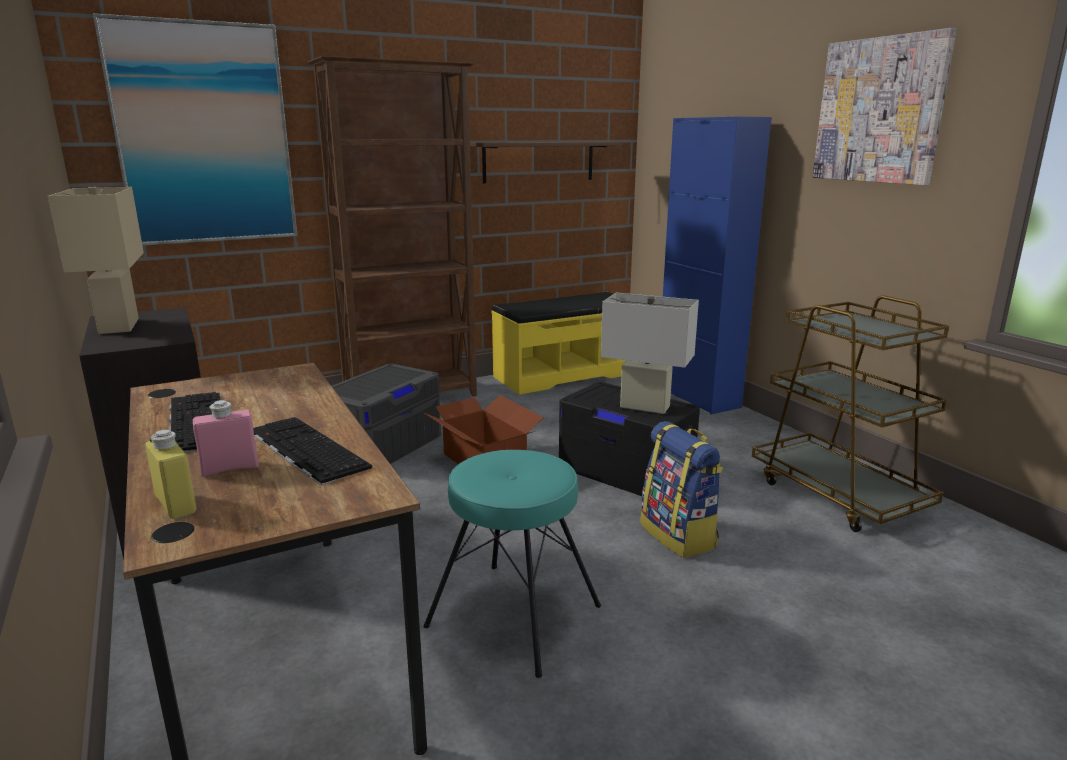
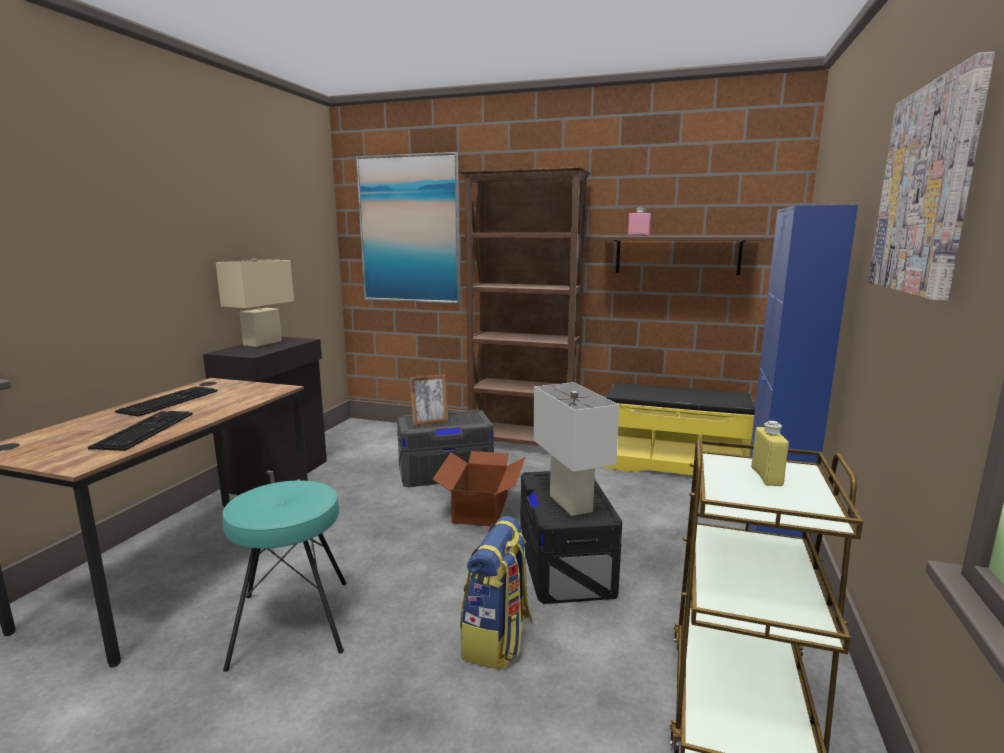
camera: 45 degrees right, 5 degrees down
(175, 505) = (41, 436): yellow bottle -> yellow bottle (766, 477)
(230, 468) = (101, 428): pink bottle -> pink bottle (638, 236)
(366, 388) = (430, 422): none -> picture frame

